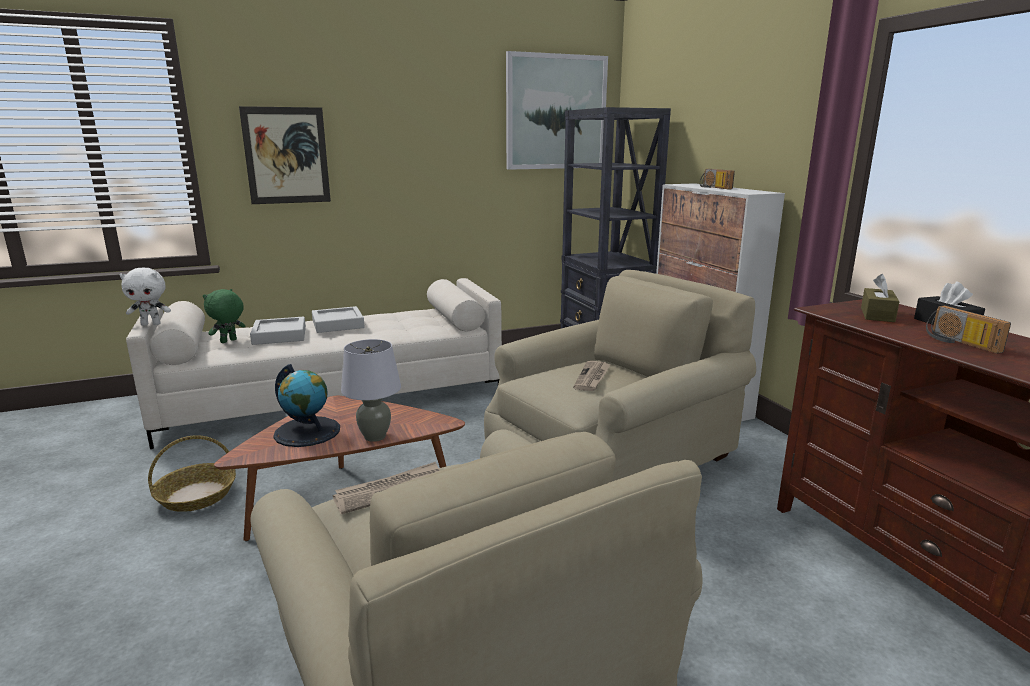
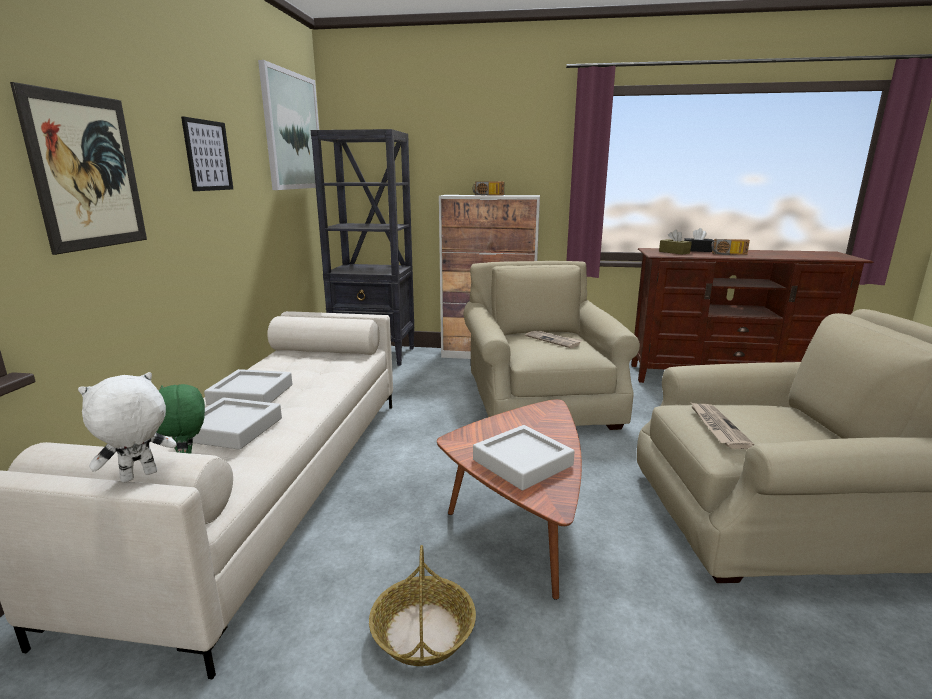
camera: 60 degrees left, 0 degrees up
(151, 324) = (139, 477): white plush toy -> white plush toy turned 150 degrees counterclockwise
(307, 431) = (522, 463): globe -> grey tray
(374, 437) = (560, 435): grey table lamp -> none
(414, 141) = (208, 155): none -> picture

